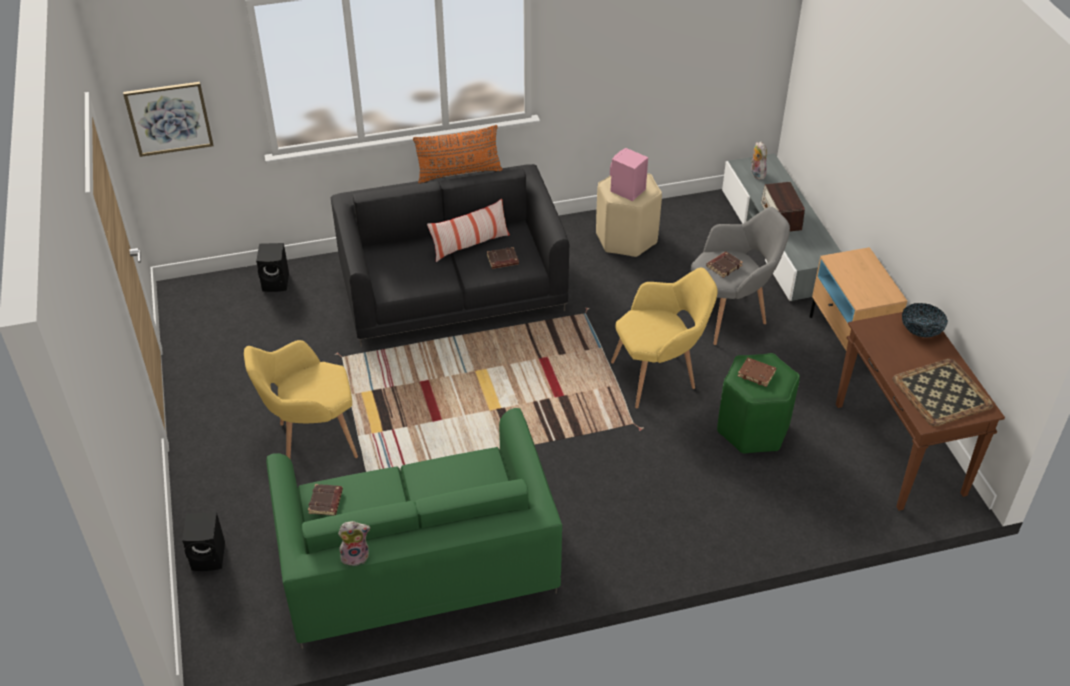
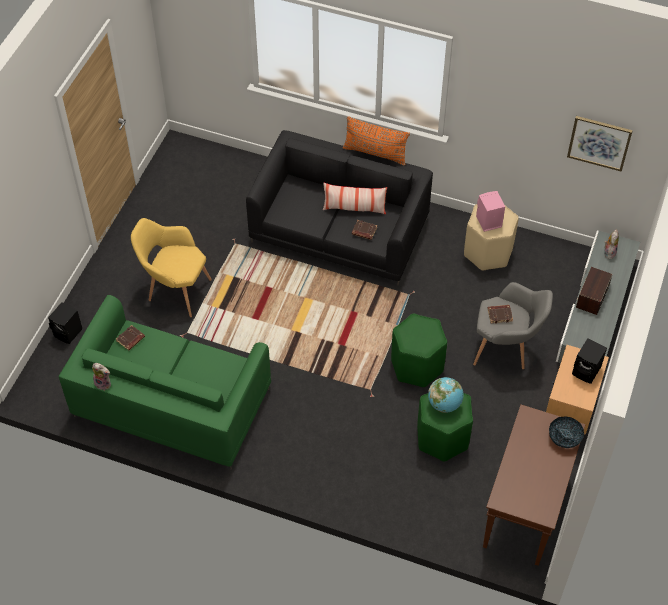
camera: 35 degrees right, 10 degrees up
(169, 118) = (190, 37): picture -> picture (599, 142)
(277, 282) = (238, 167): black speaker -> black speaker (587, 371)
(659, 376) = (416, 366): yellow armchair -> green stool
(757, 374) = (444, 404): brown book -> globe
(943, 393) = (530, 489): tray -> none

